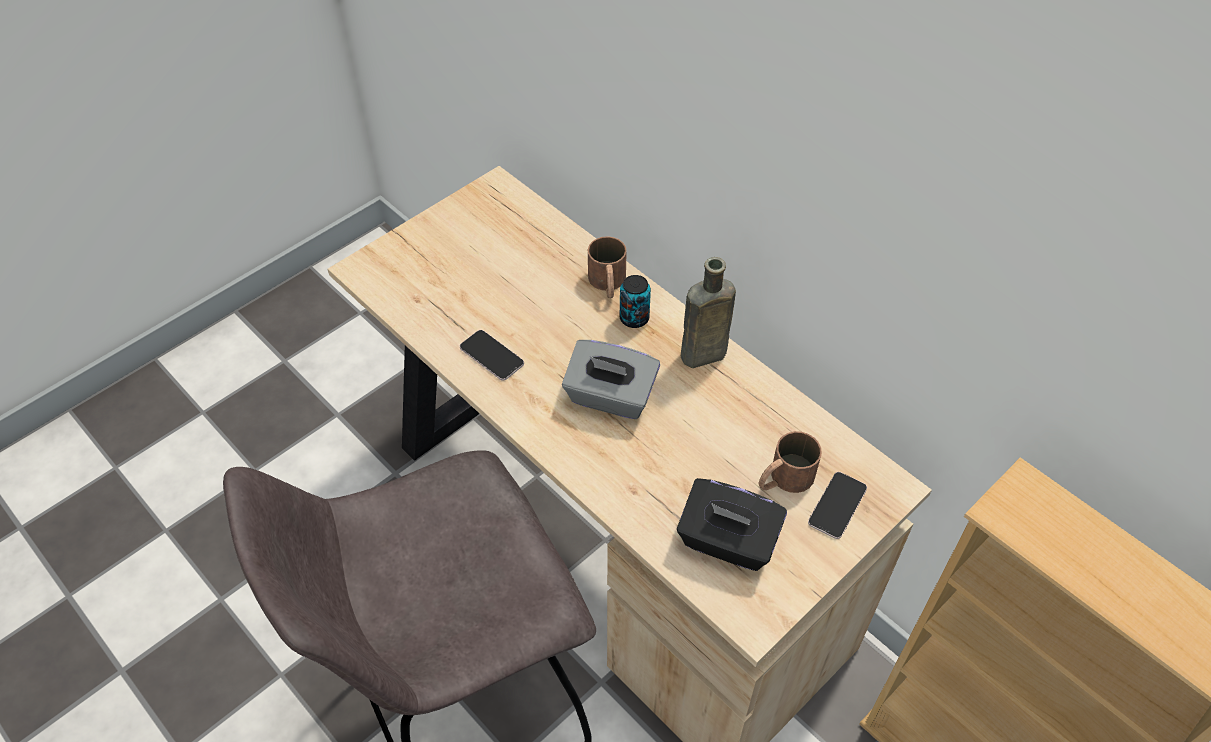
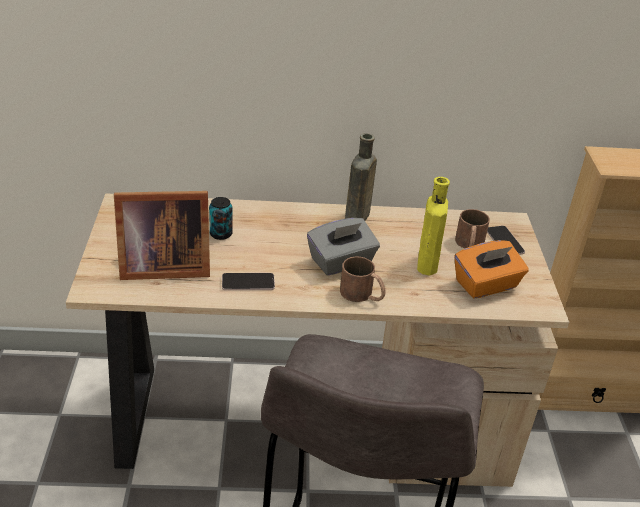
camera: 50 degrees left, 15 degrees down
(442, 283) = (161, 266): none -> picture frame
(608, 284) = (261, 215): brown mug -> brown mug (362, 295)
(634, 318) = (299, 222): can -> can (221, 234)
(701, 464) = (427, 262): none -> yellow bottle
(727, 542) = (486, 285): black tissue box -> orange tissue box

